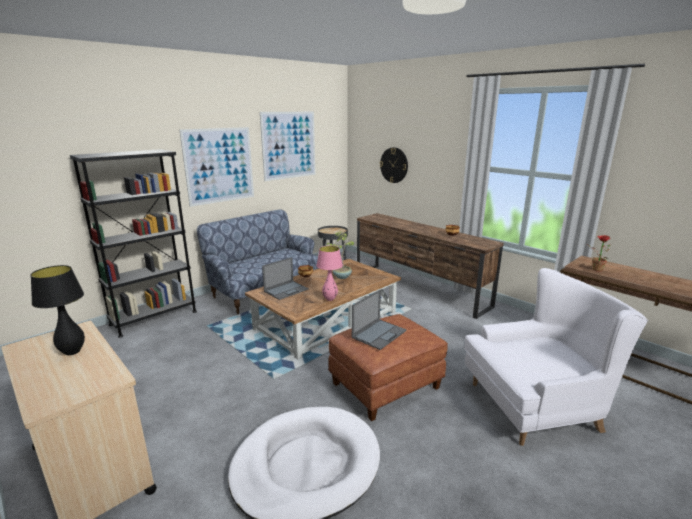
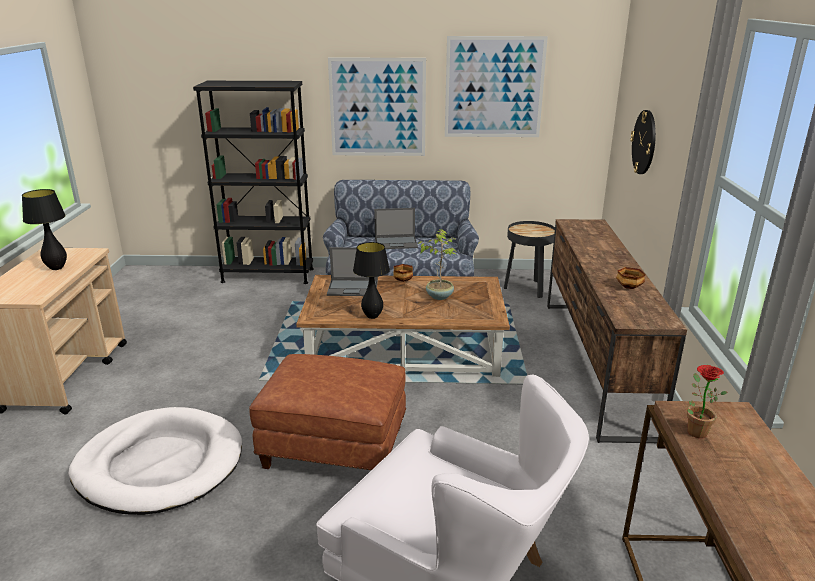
camera: 45 degrees right, 5 degrees up
(330, 299) = (372, 316): pink table lamp -> black table lamp
(379, 334) = (319, 372): laptop -> laptop (396, 243)

